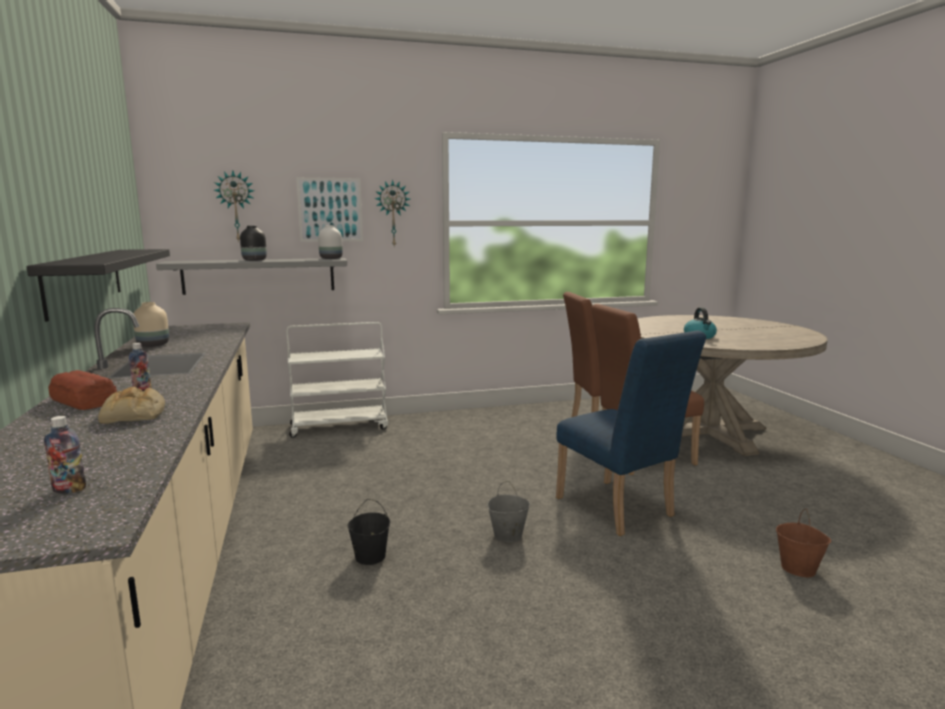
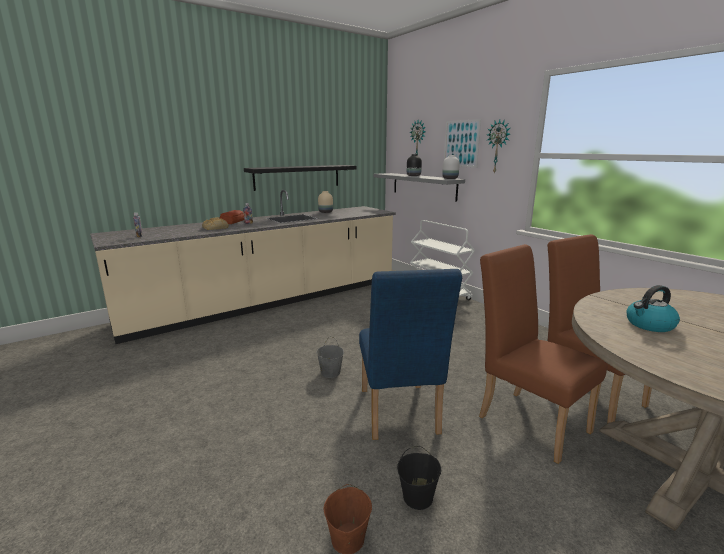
camera: 70 degrees right, 5 degrees up
(370, 556) = (288, 338): black bucket -> black bucket (418, 497)
(619, 510) = (399, 415): blue chair -> blue chair turned 45 degrees counterclockwise

